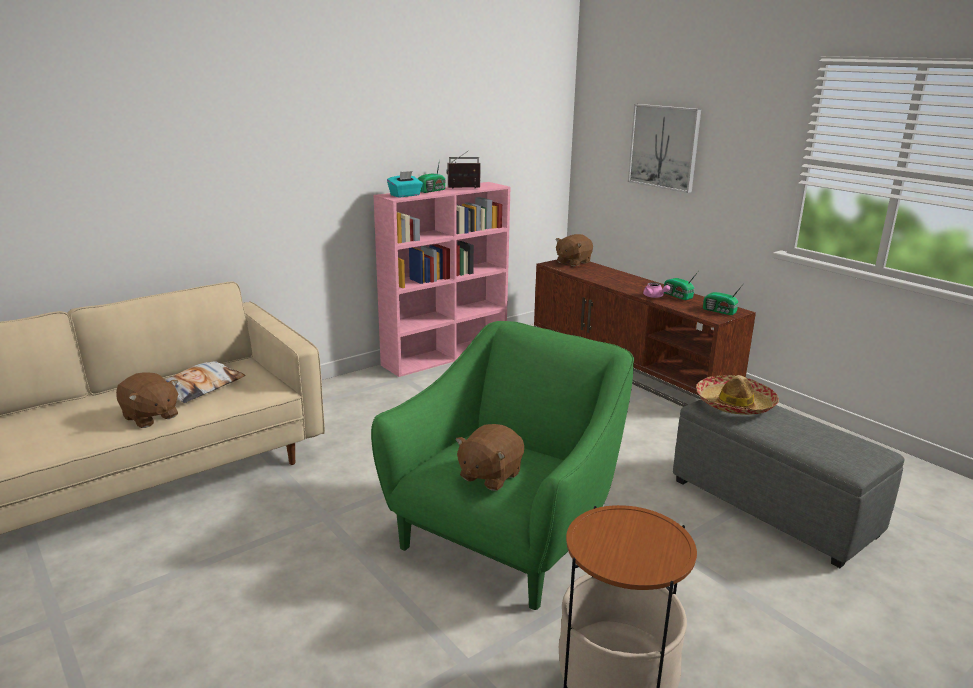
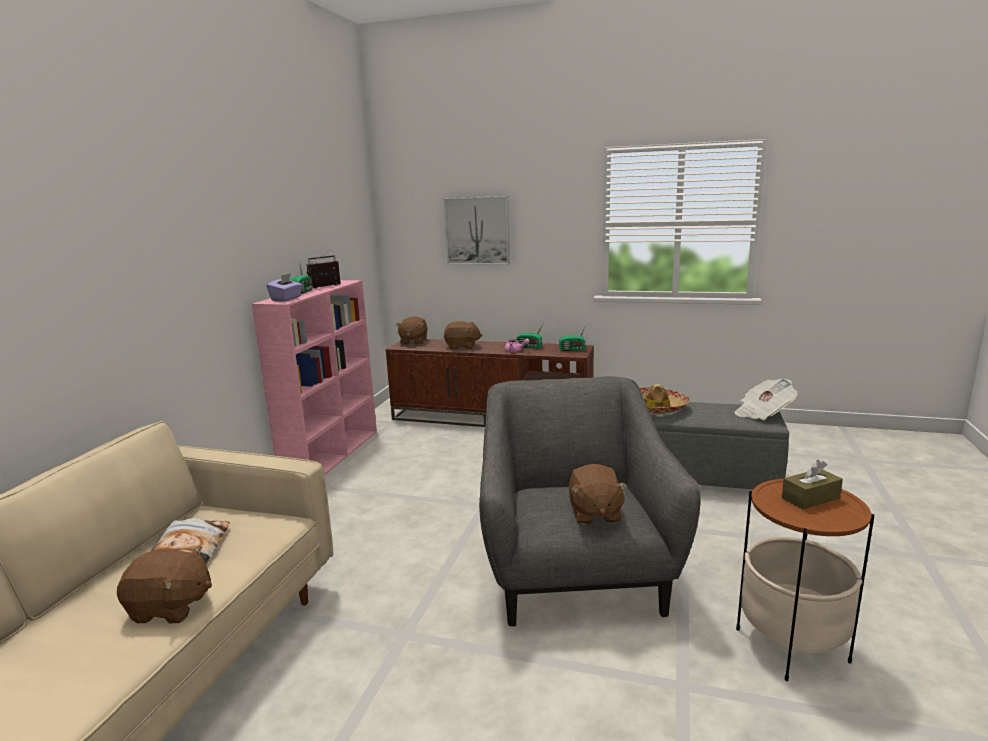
camera: 35 degrees left, 5 degrees down
(405, 195) = (286, 299): turquoise tissue box -> purple tissue box
(509, 534) = (575, 571): green armchair -> grey armchair
(609, 279) = (462, 347): none -> brown plush toy
(640, 539) = (810, 498): none -> brown tissue box
(860, 454) = (763, 413): none -> newspaper

